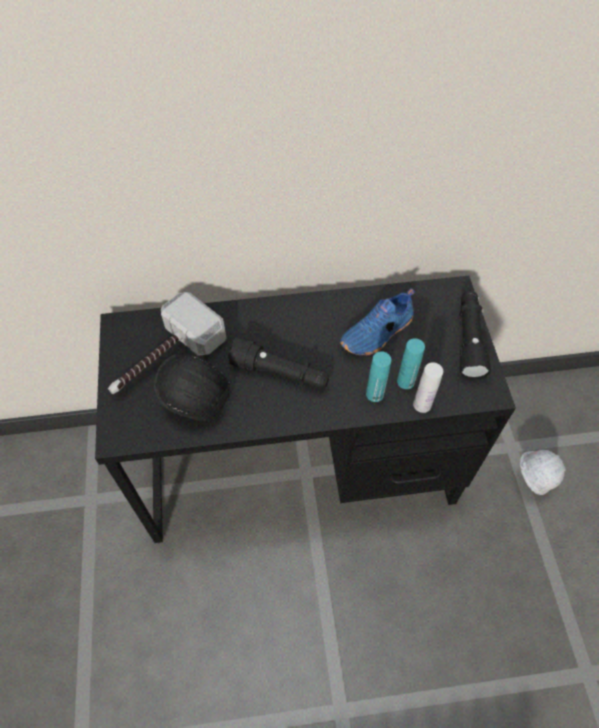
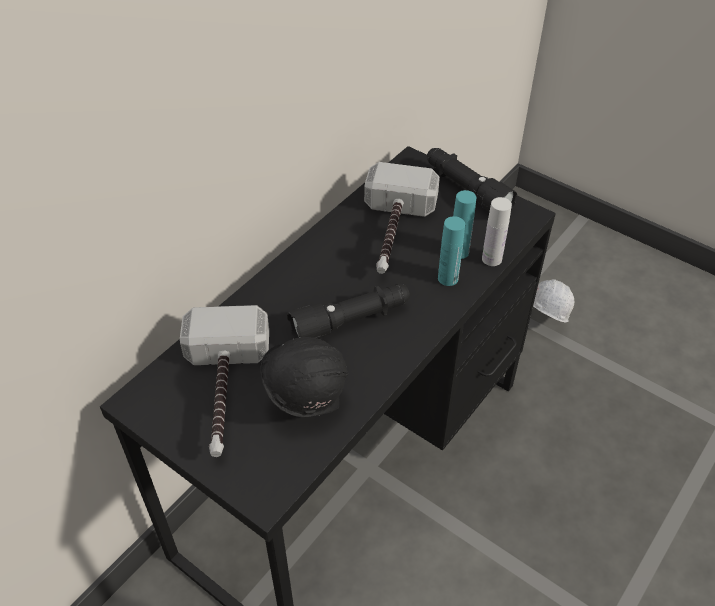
camera: 45 degrees left, 10 degrees down
(378, 334) = (393, 233): blue shoe -> hammer

